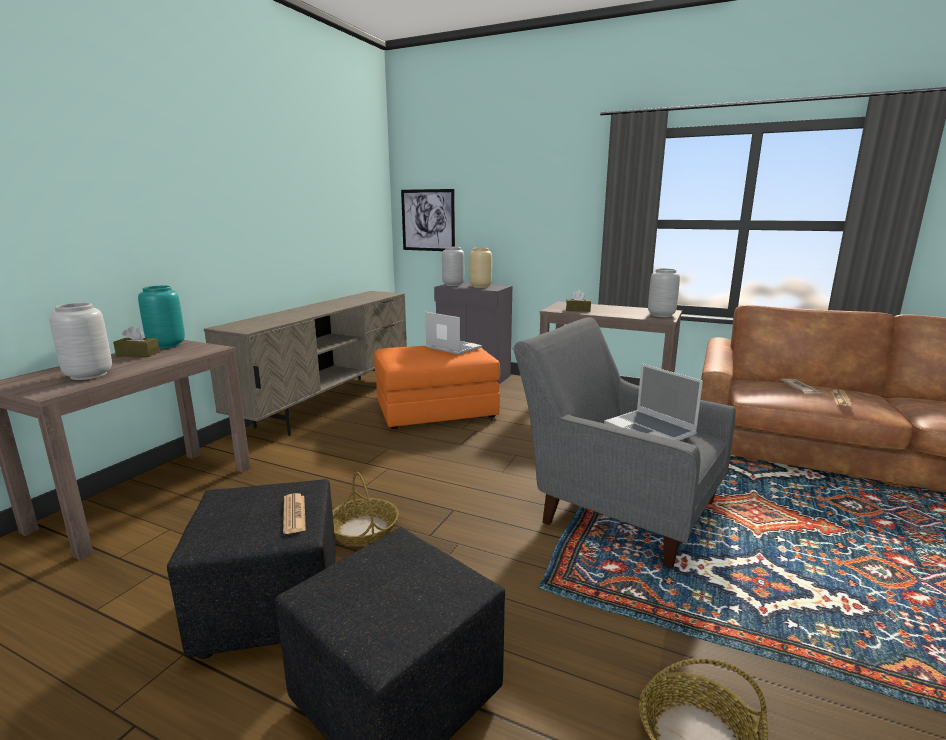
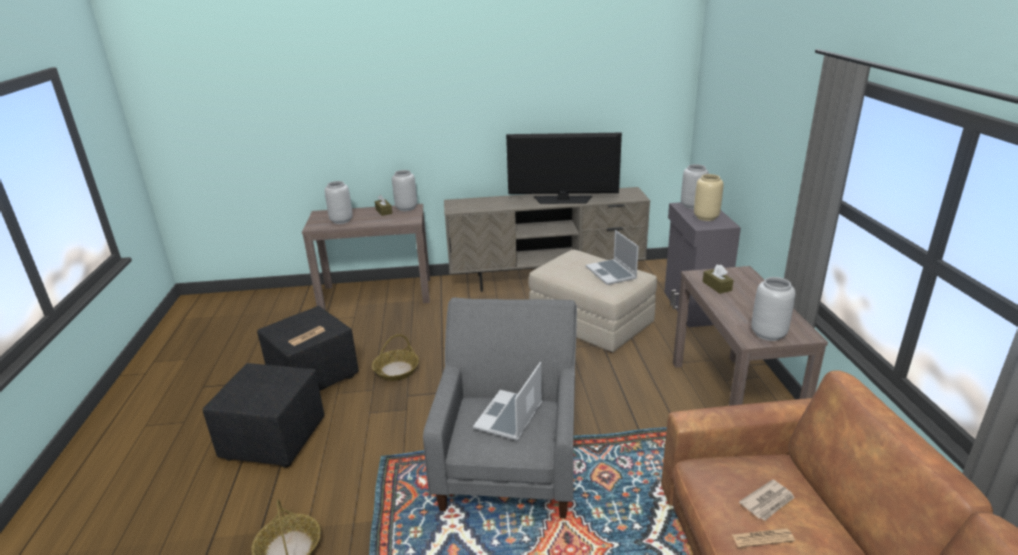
camera: 60 degrees right, 10 degrees up
(167, 345) = (406, 208): turquoise vase -> grey vase
(338, 304) = (563, 200): none -> television
(428, 220) = (710, 125): picture -> none
(436, 410) = (591, 322): orange ottoman -> beige ottoman
(452, 348) = (612, 273): laptop -> laptop turned 150 degrees clockwise

